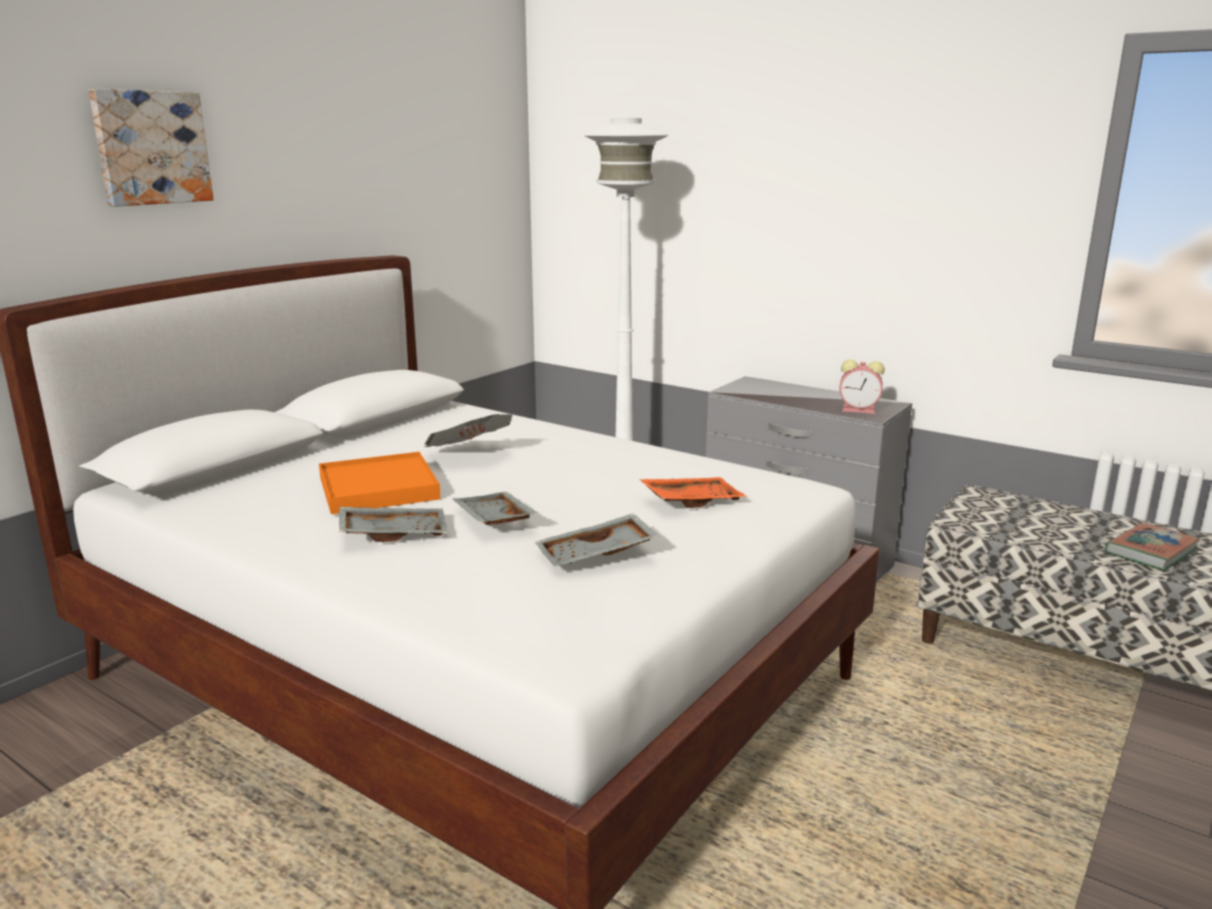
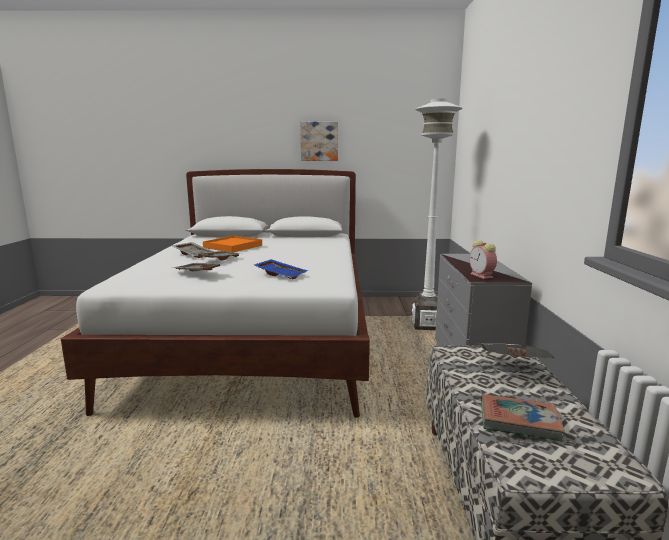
camera: 55 degrees right, 5 degrees down
(151, 148) = (249, 122): picture -> picture (319, 141)
(469, 455) = (285, 247): newspaper -> newspaper (513, 369)
(691, 501) = (281, 274): orange tray -> blue tray

